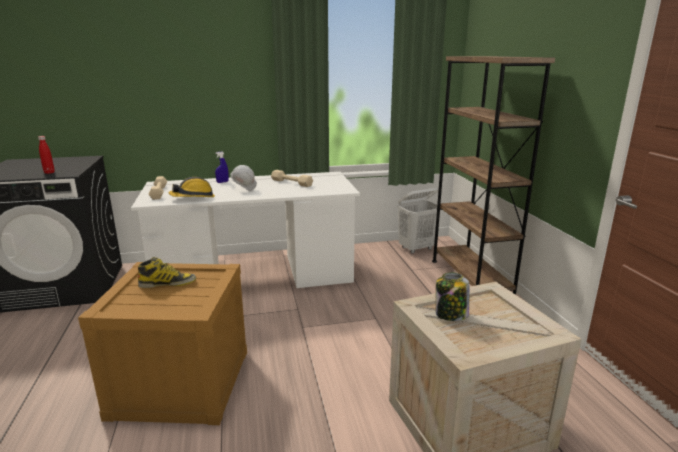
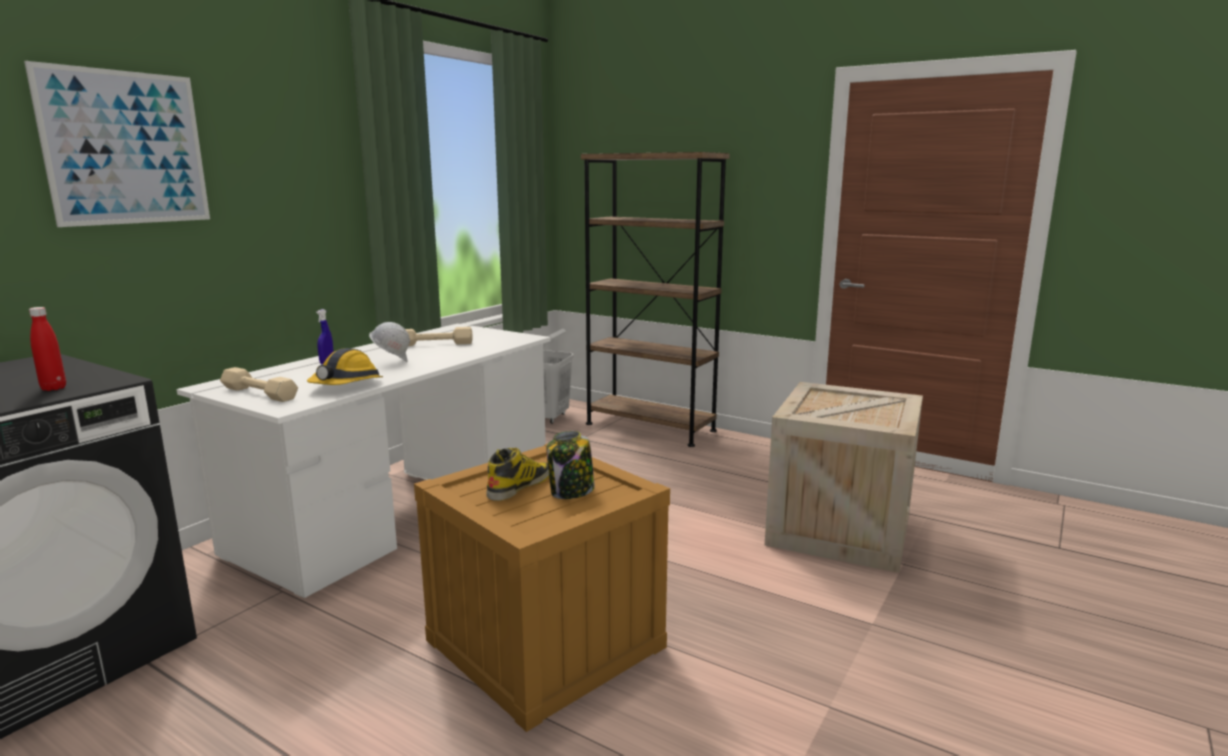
camera: 45 degrees left, 5 degrees down
(138, 58) = (126, 148): none -> picture
(450, 315) = (828, 410): jar -> jar (571, 492)

